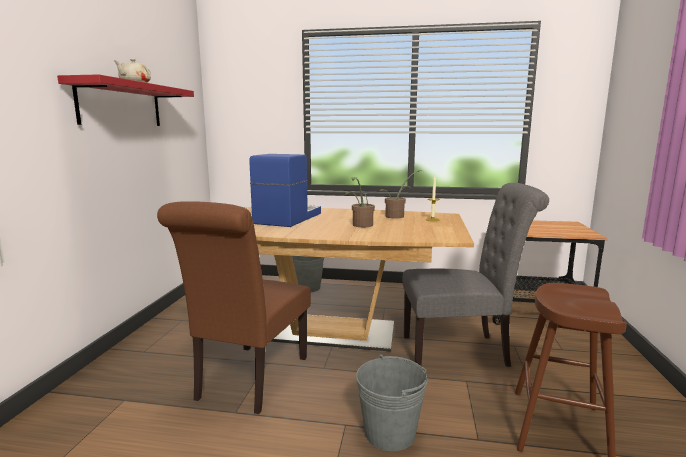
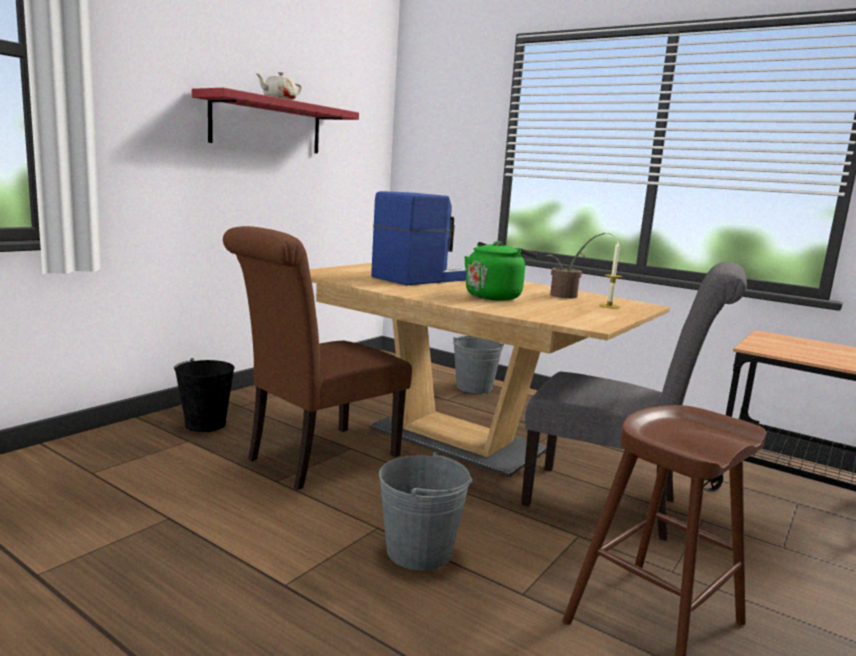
camera: 25 degrees right, 0 degrees up
(126, 378) = (205, 424): none -> black bucket
(361, 225) = (495, 296): potted plant -> green kettle

